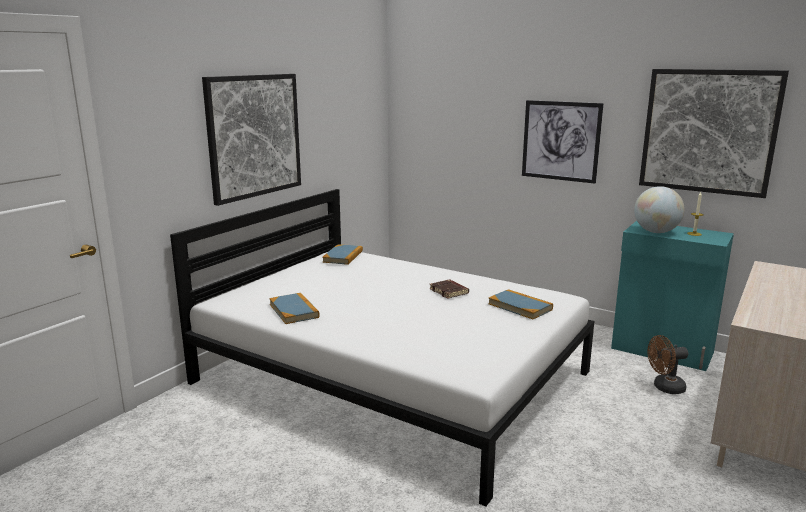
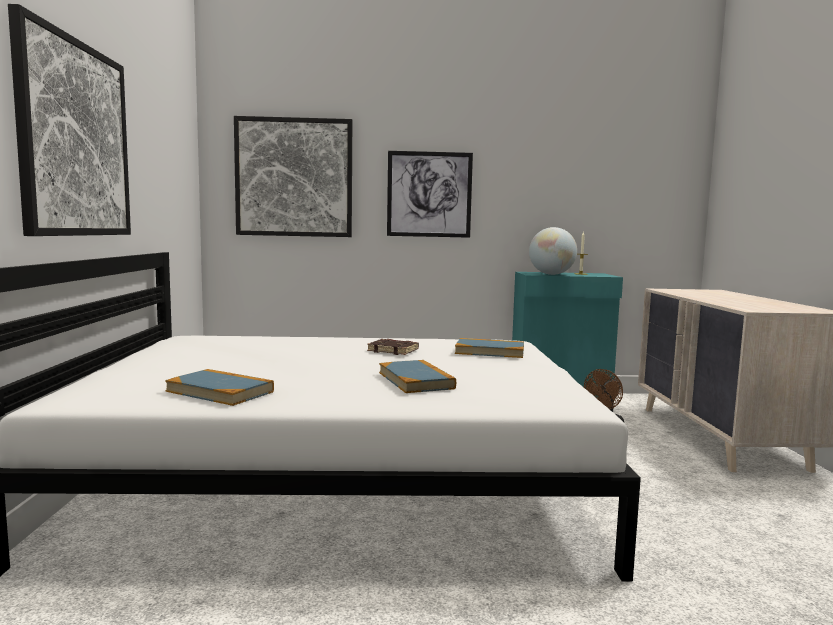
camera: 35 degrees left, 10 degrees down
(343, 256) = (200, 339): book -> book (416, 380)
(708, 131) = (573, 178): picture -> picture (294, 177)

